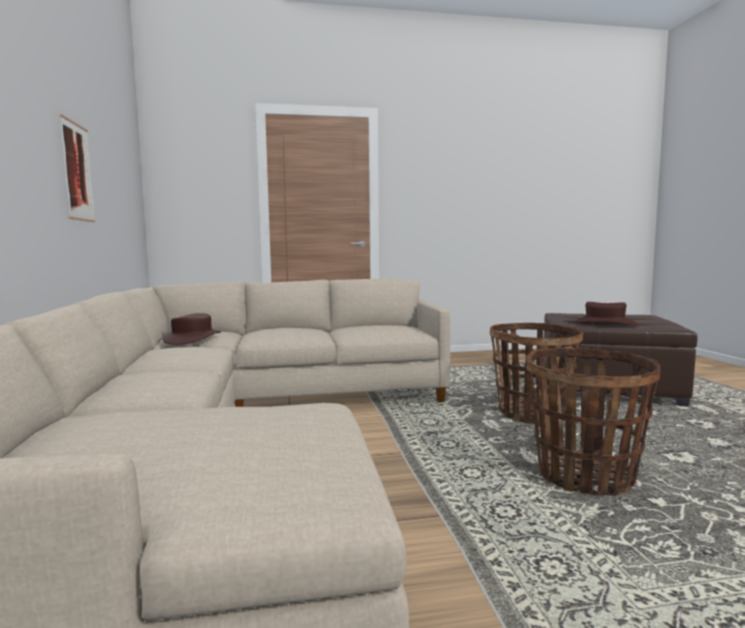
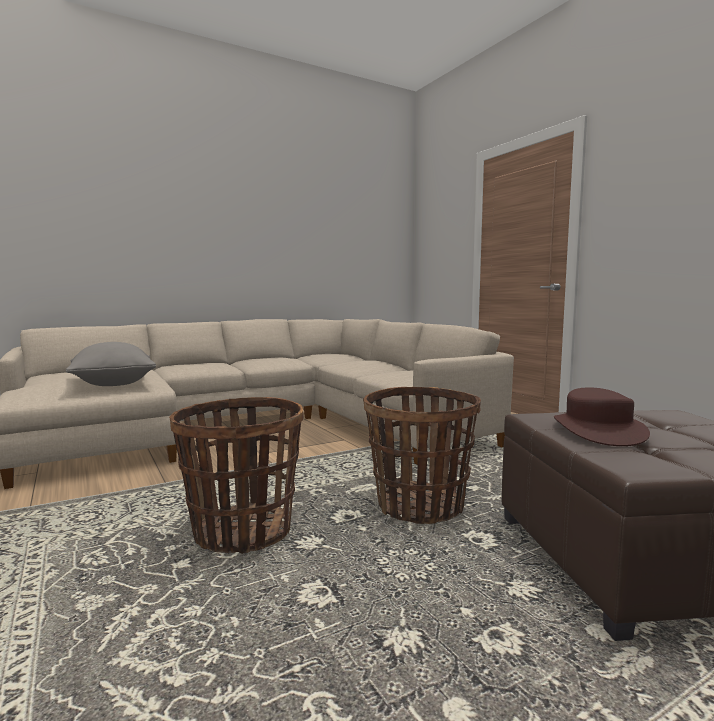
camera: 70 degrees right, 0 degrees up
(77, 172) = (291, 246): picture -> none
(192, 339) = (316, 356): brown hat -> none
(274, 427) = (113, 384): none -> grey pillow

